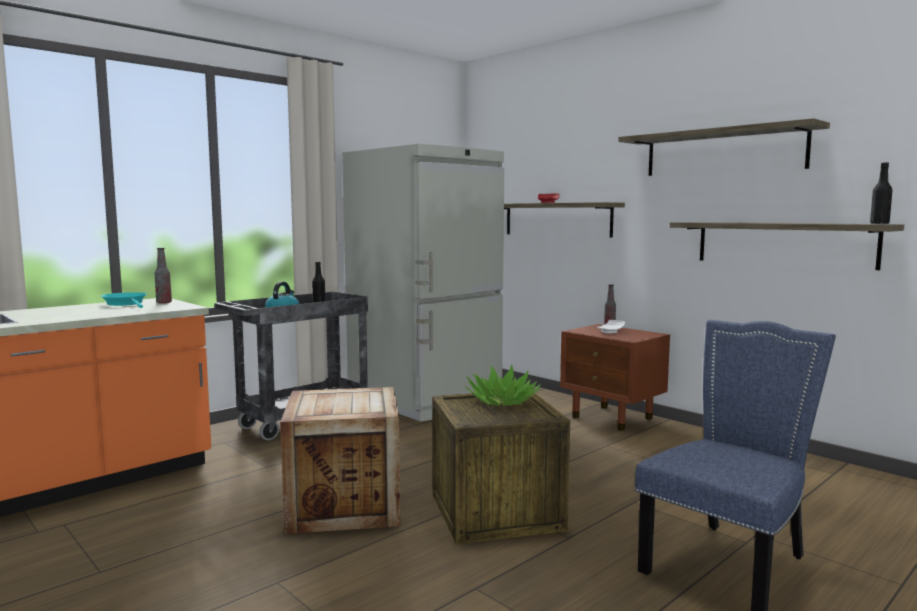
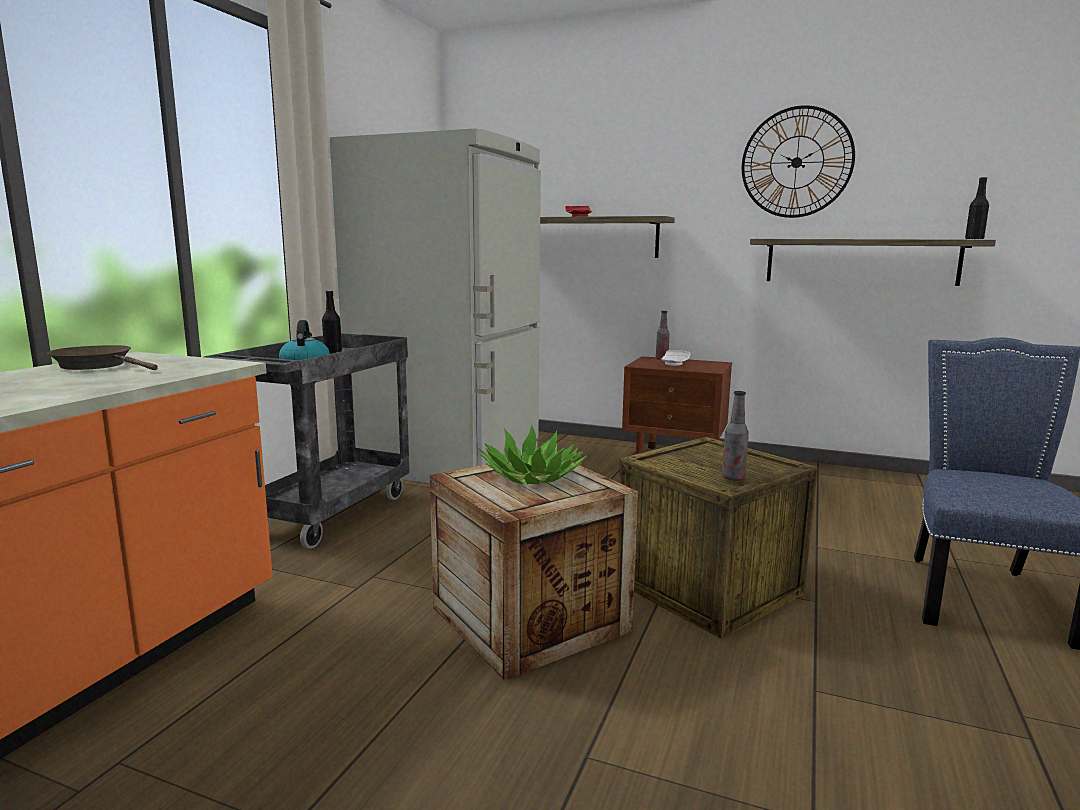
camera: 25 degrees left, 5 degrees up
(126, 304) = (98, 365): turquoise frying pan -> brown frying pan
(164, 302) = (163, 360): bottle -> bottle (733, 478)
(502, 401) = (708, 454): potted plant -> potted plant (532, 476)
(723, 152) = (796, 162): shelf -> wall clock

